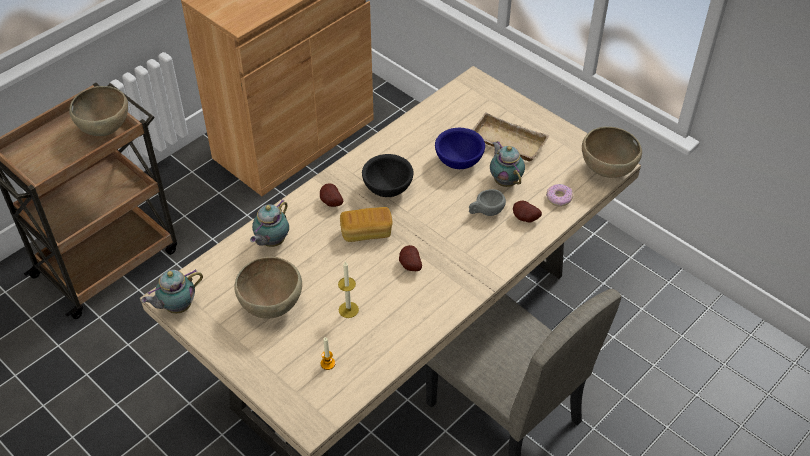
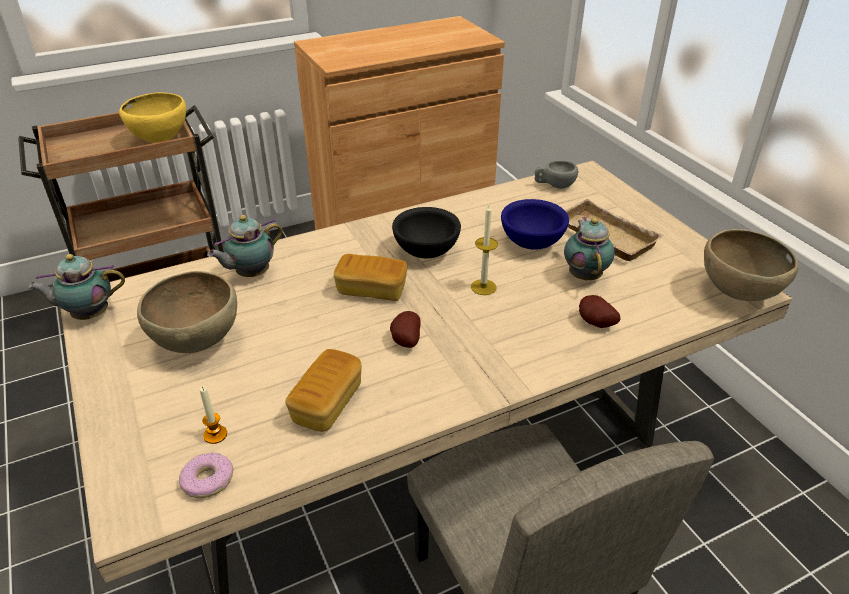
camera: 20 degrees right, 10 degrees down
(105, 129) = (161, 140): brown bowl -> yellow bowl
(330, 203) = (348, 251): potato -> none
(348, 310) = (290, 373): candle -> candle (483, 287)
(384, 324) = (327, 404): none -> bread
(485, 212) = (542, 303): grey cup -> grey cup (554, 185)
(559, 198) = (654, 310): donut -> donut (207, 480)

